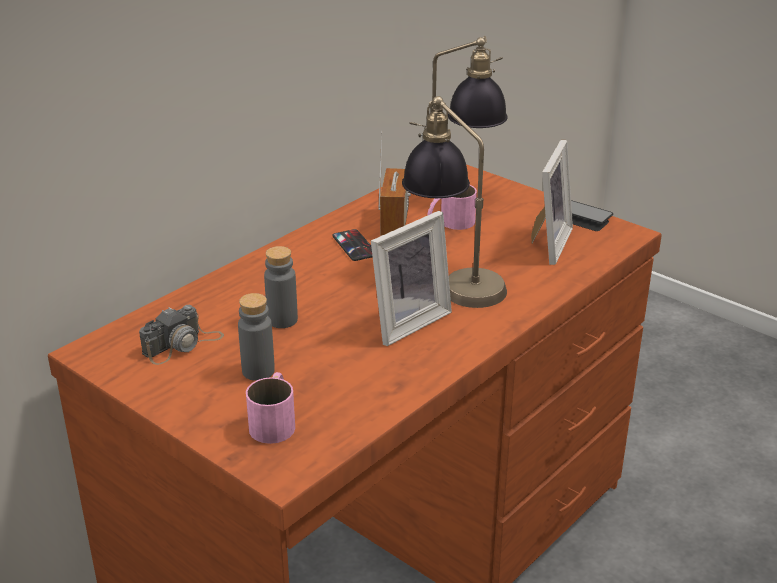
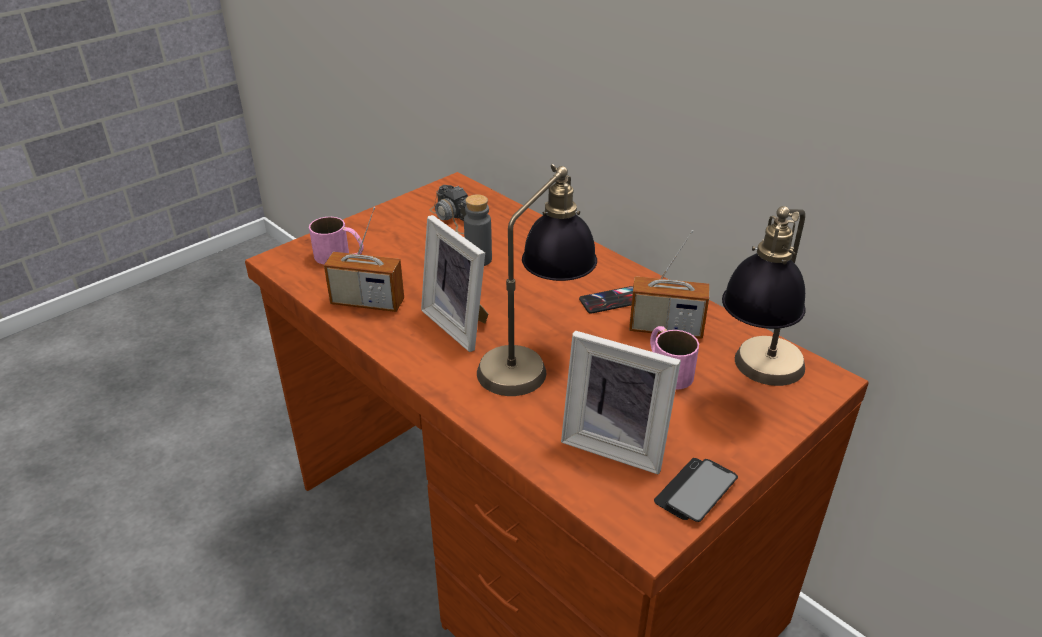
camera: 95 degrees right, 5 degrees up
(258, 371) = (406, 249): grey bottle -> none
(376, 384) = (367, 302): none -> radio

